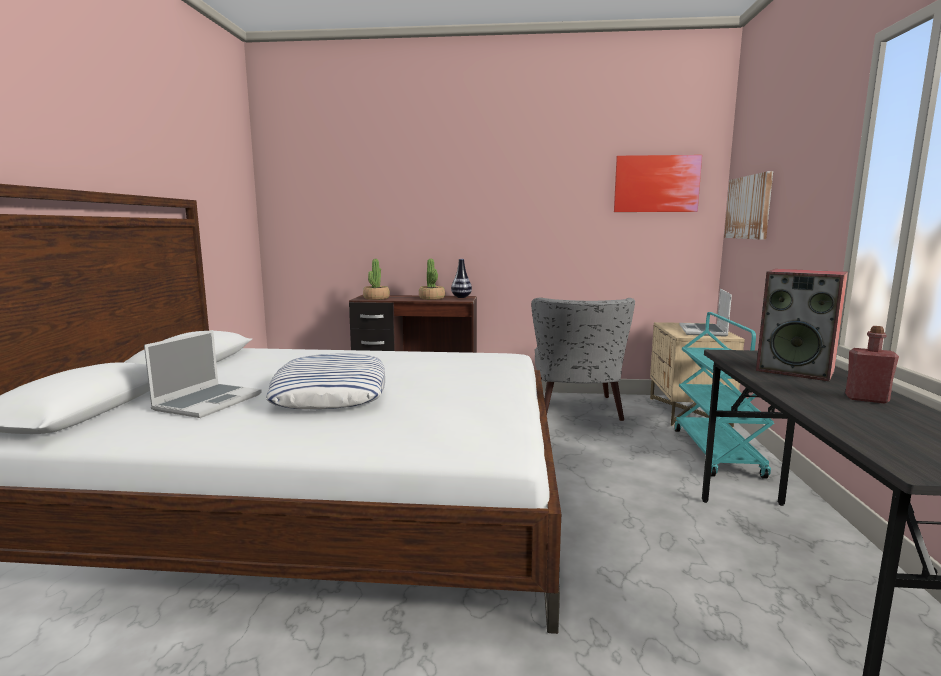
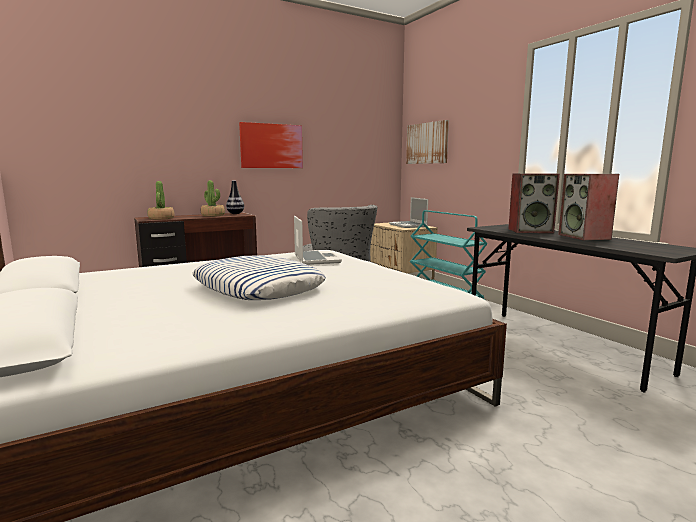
camera: 35 degrees left, 0 degrees up
(208, 402) = (161, 312): laptop -> laptop (315, 259)
(656, 184) = (363, 125): picture -> picture (271, 146)
(866, 399) = (584, 237): red bottle -> speaker

